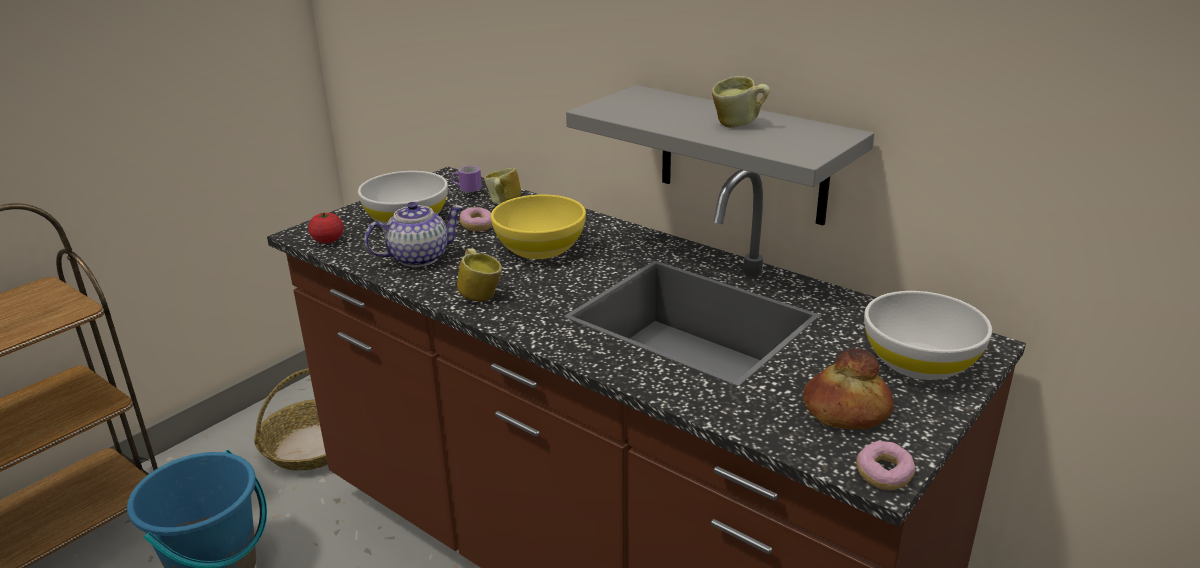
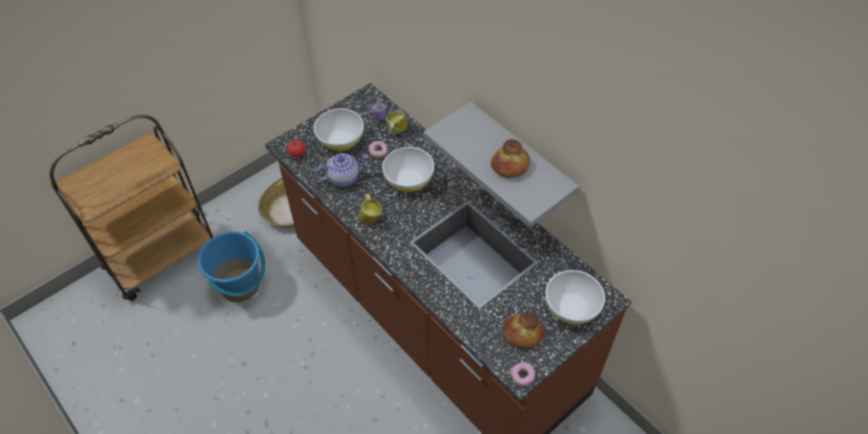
camera: 10 degrees right, 25 degrees up
(540, 248) = (409, 179): yellow bowl -> white bowl
(739, 125) = (510, 166): mug -> bread

